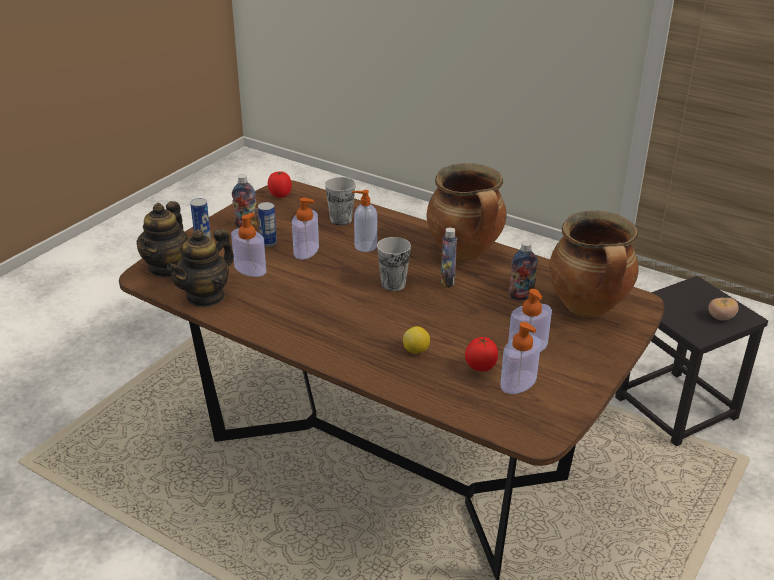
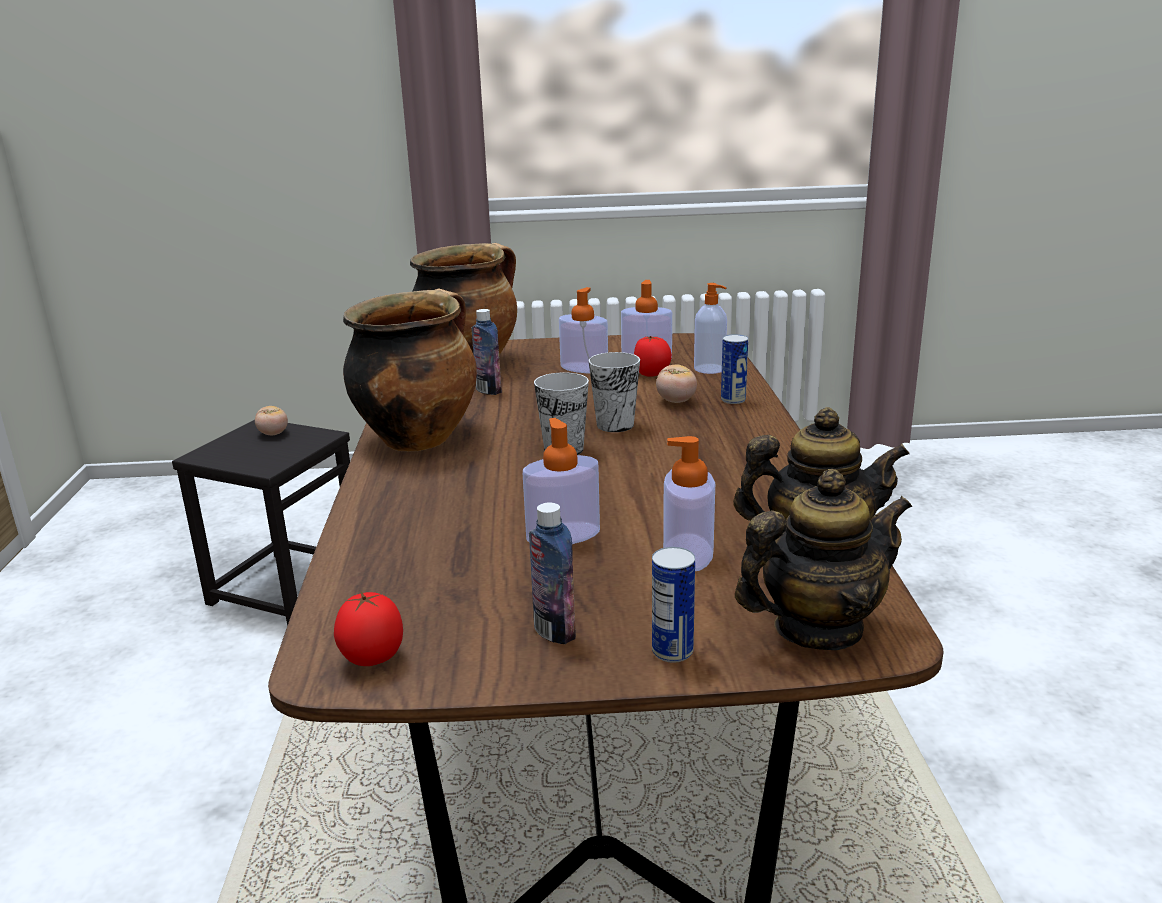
camera: 125 degrees left, 10 degrees down
(268, 243) = (586, 576): can -> can (733, 400)
(341, 220) = (417, 549): cup -> cup (615, 425)
(364, 246) = (487, 499): soap dispenser -> soap dispenser (710, 369)
(416, 350) = (676, 401): lemon -> tomato
(447, 282) = (510, 426): bottle -> none

